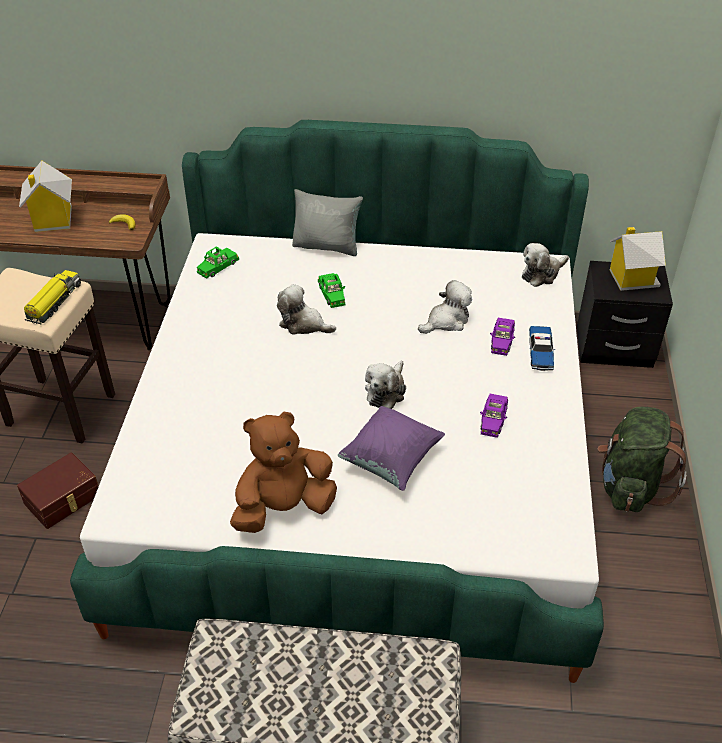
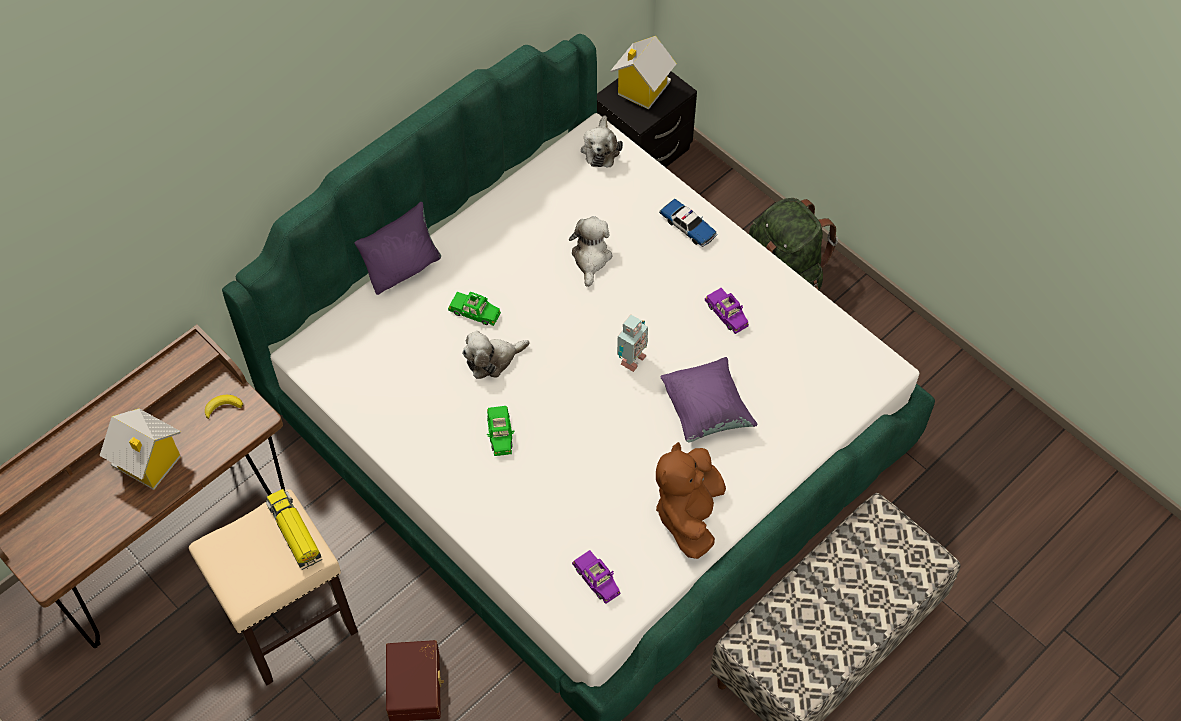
camera: 50 degrees left, 15 degrees up
(218, 267) = (344, 372): green toy car -> green toy car (500, 433)
(327, 246) = (403, 268): grey pillow -> purple pillow
(386, 391) = (631, 360): plush toy -> toy robot
(502, 340) = (650, 240): purple toy car -> purple toy car (597, 579)

